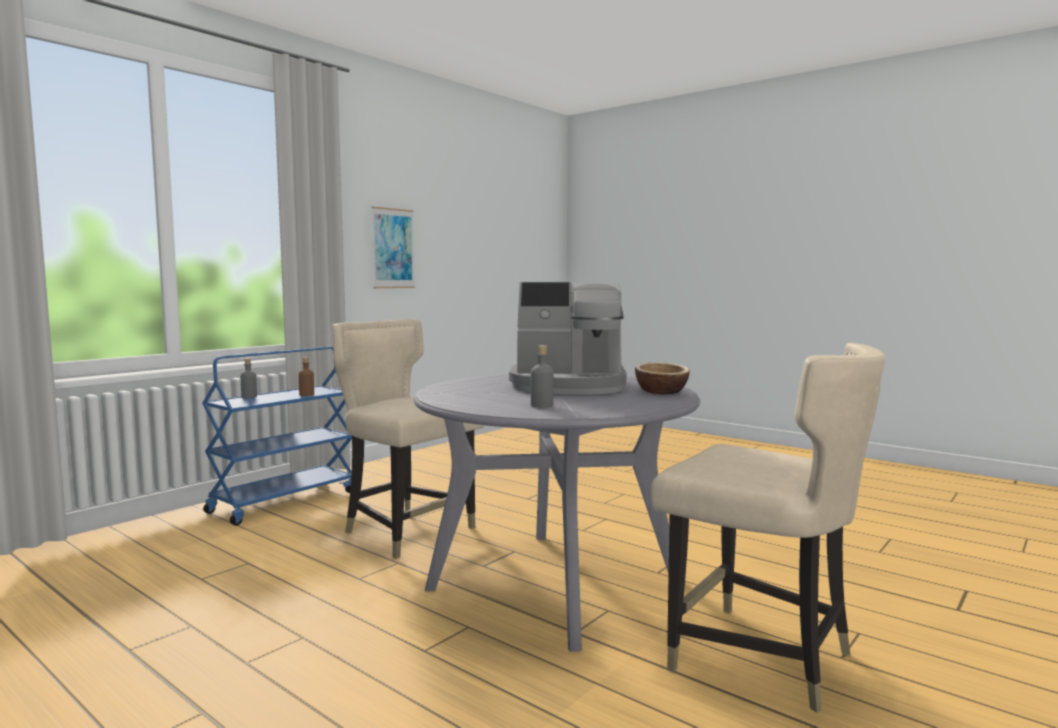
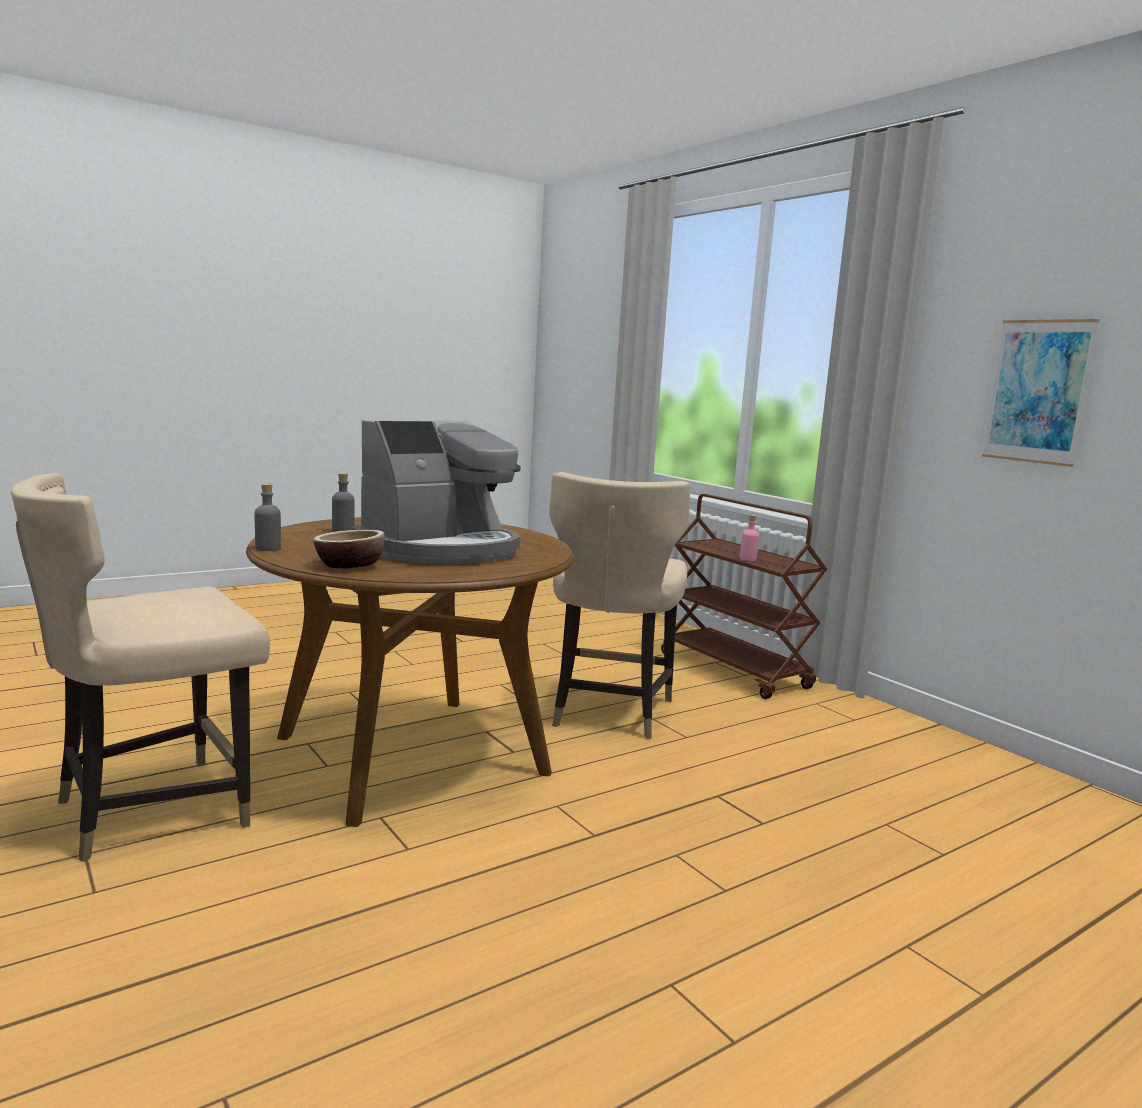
camera: 105 degrees right, 5 degrees up
(249, 397) = (739, 546): grey bottle -> grey bottle (268, 548)
(284, 501) = (735, 671): blue cart -> brown cart
(306, 395) = (748, 559): brown bottle -> pink bottle
(408, 532) = (608, 711): beige chair -> beige chair turned 135 degrees clockwise
(554, 583) = (411, 754): grey dining table -> brown dining table
(569, 386) = (441, 550): coffee machine -> coffee machine turned 150 degrees counterclockwise

